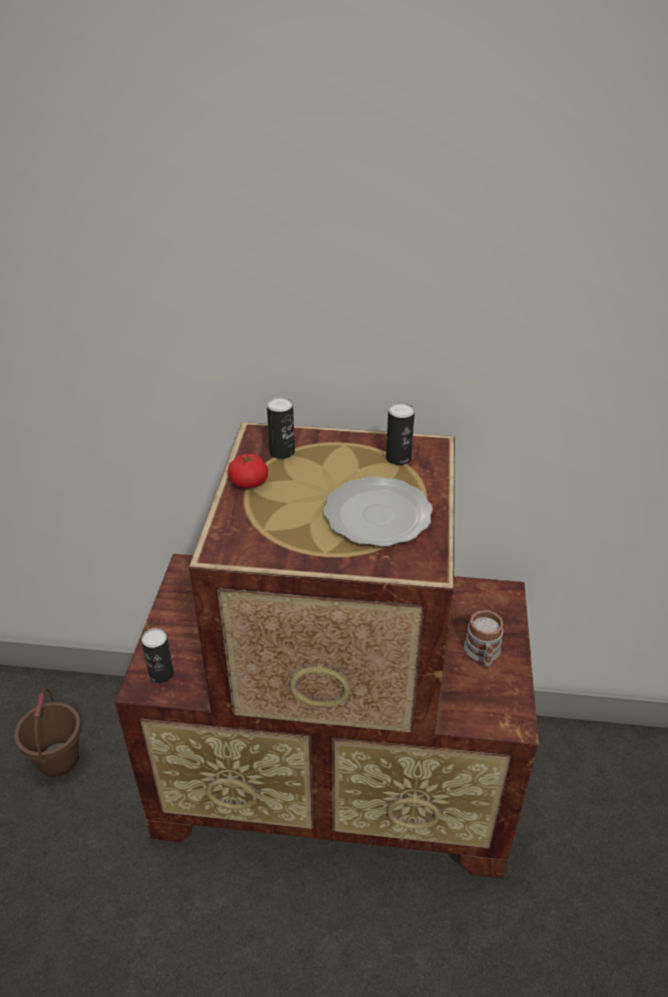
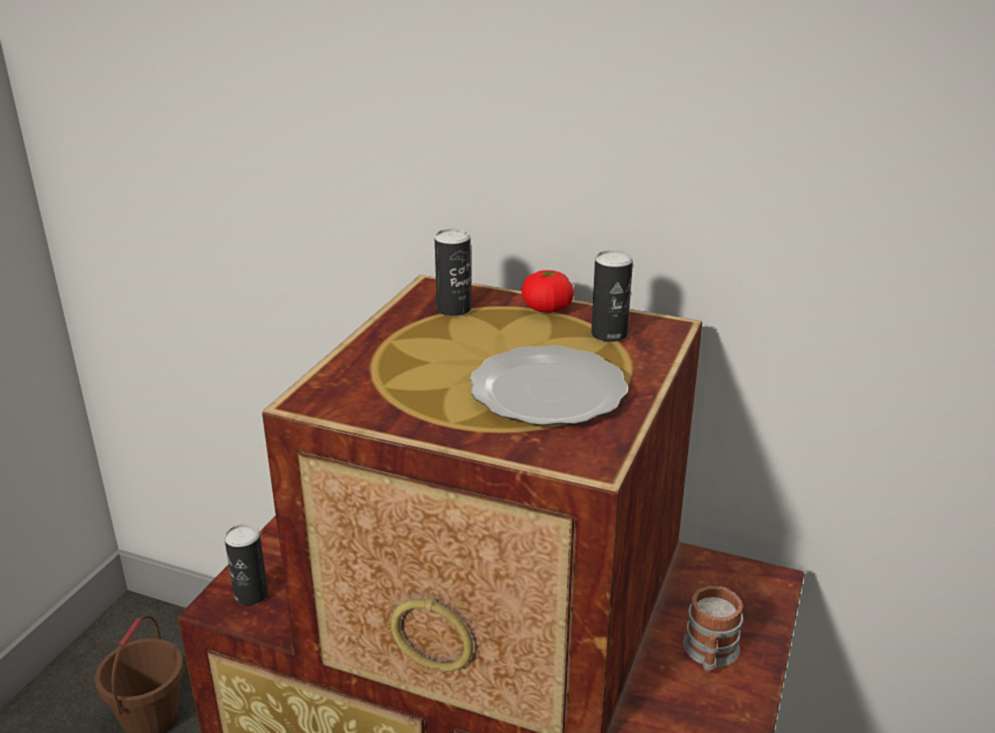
camera: 15 degrees right, 10 degrees down
(248, 482) = (392, 335): tomato -> tomato (547, 308)

